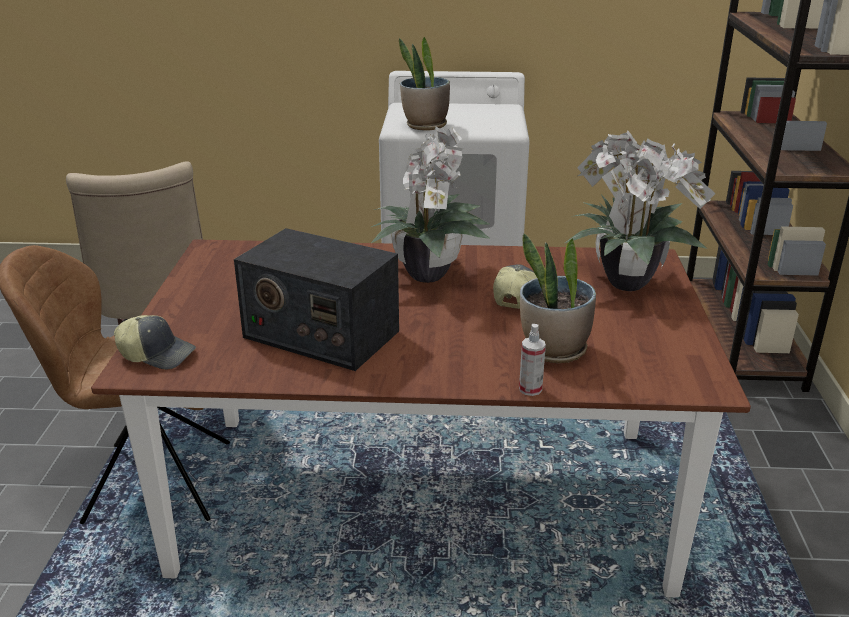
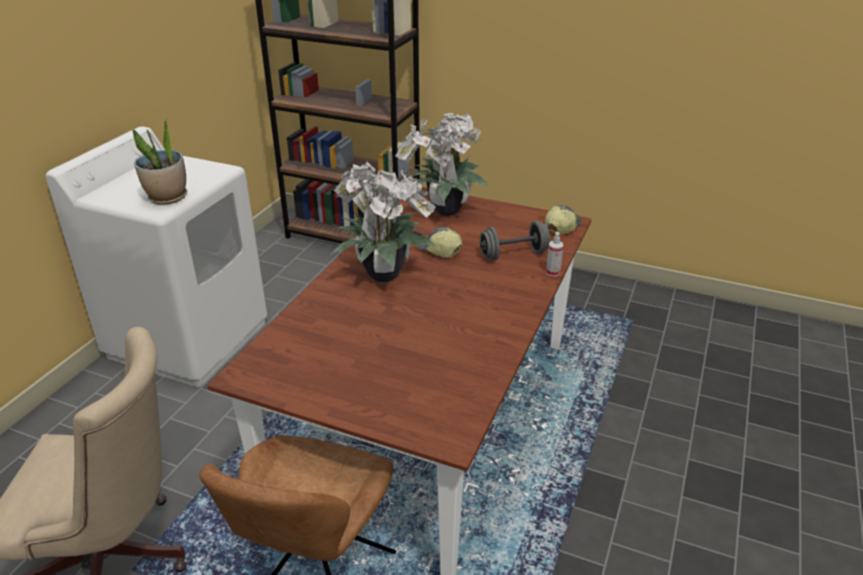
camera: 70 degrees left, 5 degrees up
(157, 354) = (433, 423): cap -> cap (561, 226)
(320, 334) = (445, 337): radio -> none
(554, 350) = (513, 254): potted plant -> grey dumbbell

